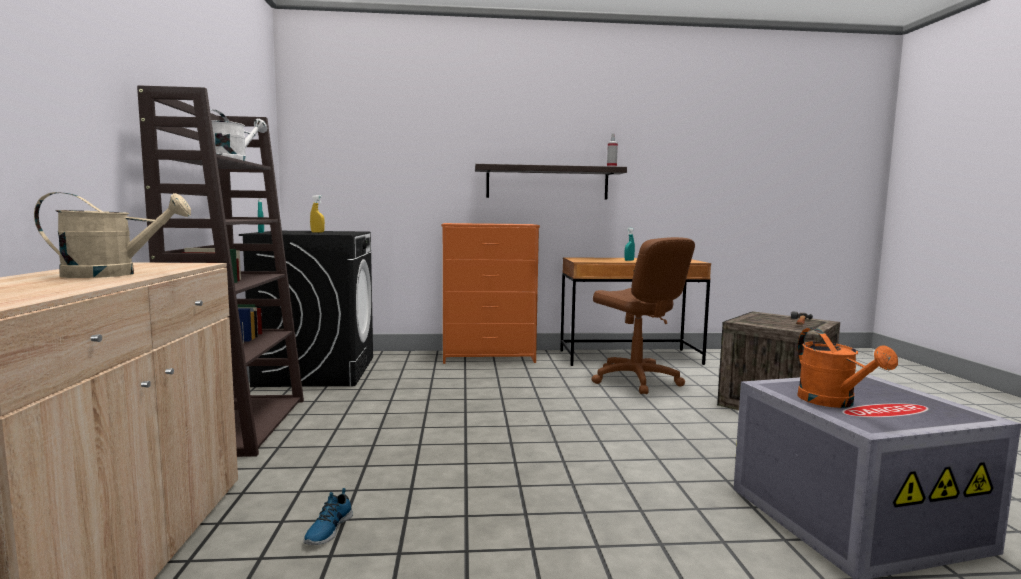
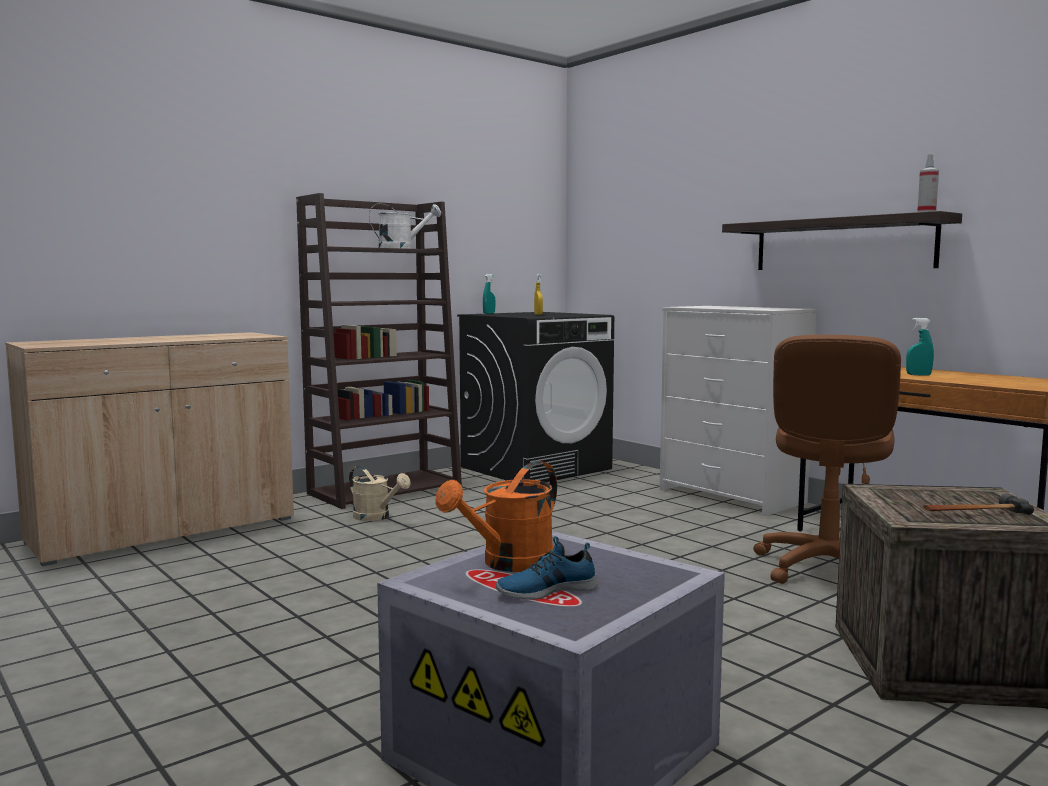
camera: 55 degrees right, 0 degrees up
(113, 274) = (182, 338): beige watering can -> beige watering can (376, 517)
(327, 529) = (259, 557): shoe -> shoe (546, 590)
(489, 356) = (732, 496): orange dresser -> white dresser

